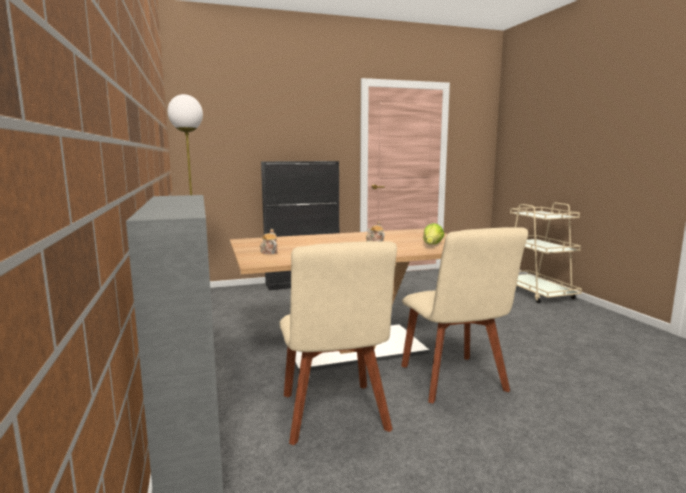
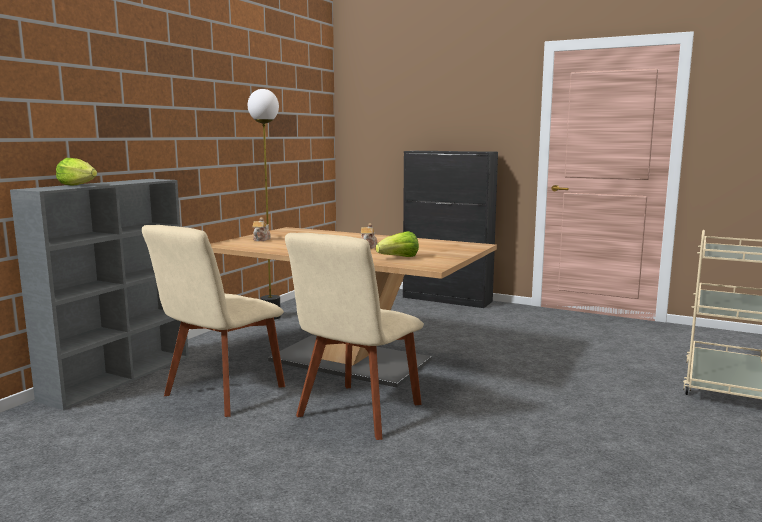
camera: 45 degrees right, 0 degrees up
(171, 208) = (77, 185): none -> lettuce

